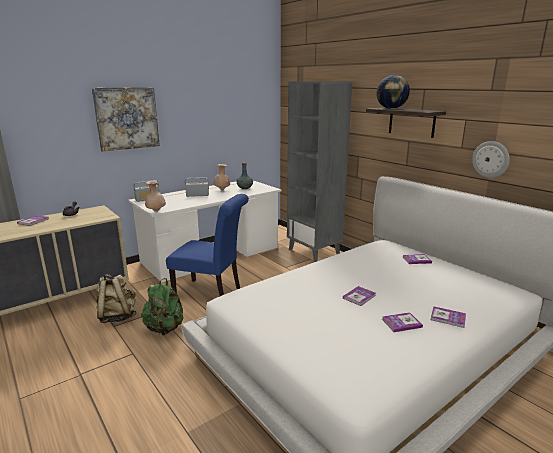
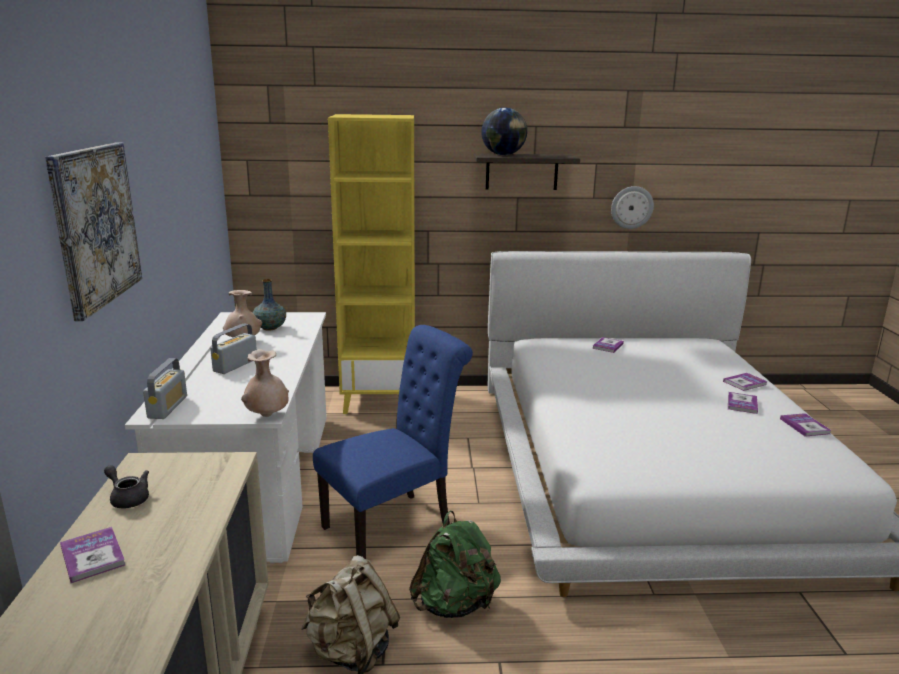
camera: 55 degrees left, 0 degrees up
(314, 251) = (380, 401): grey bookcase -> yellow bookcase
(359, 297) = (670, 401): book -> book (804, 426)

